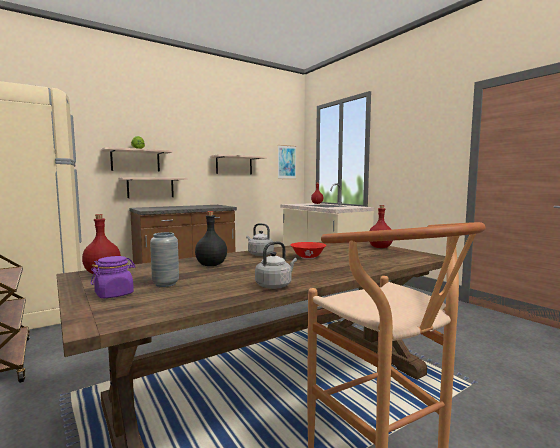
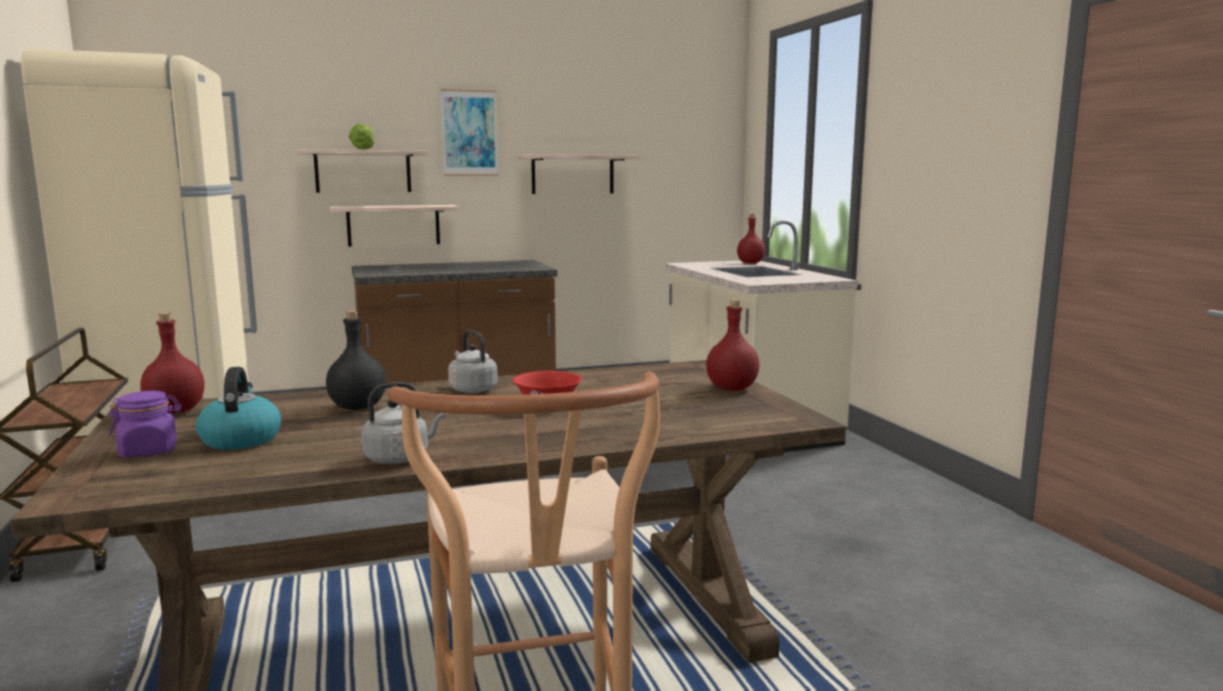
camera: 15 degrees right, 5 degrees up
(165, 284) = (240, 439): grey vase -> kettle
(286, 162) = (700, 164): picture -> picture (469, 133)

